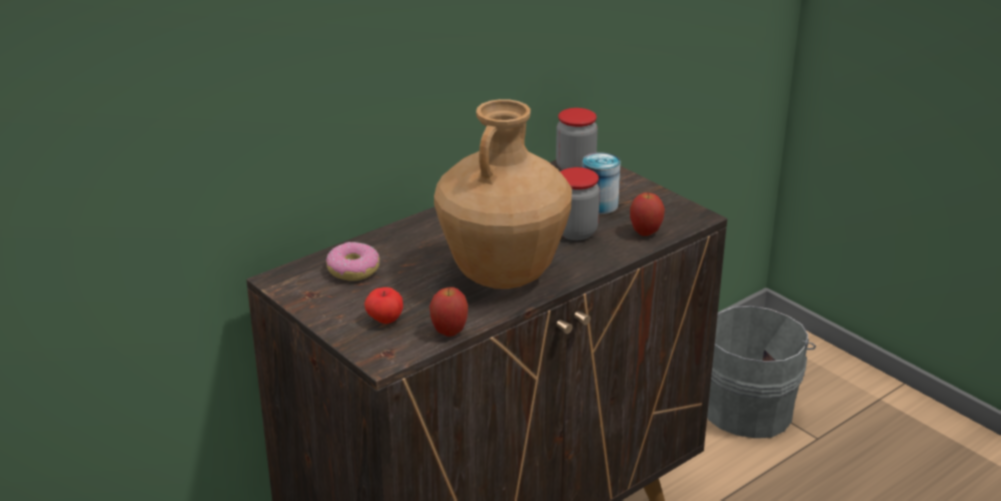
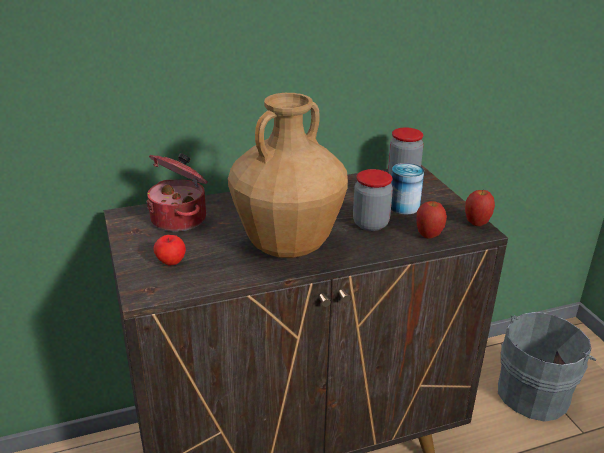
camera: 20 degrees right, 0 degrees up
(353, 270) = (180, 219): donut -> cooking pot
(449, 332) = (211, 283): apple -> apple (476, 223)

